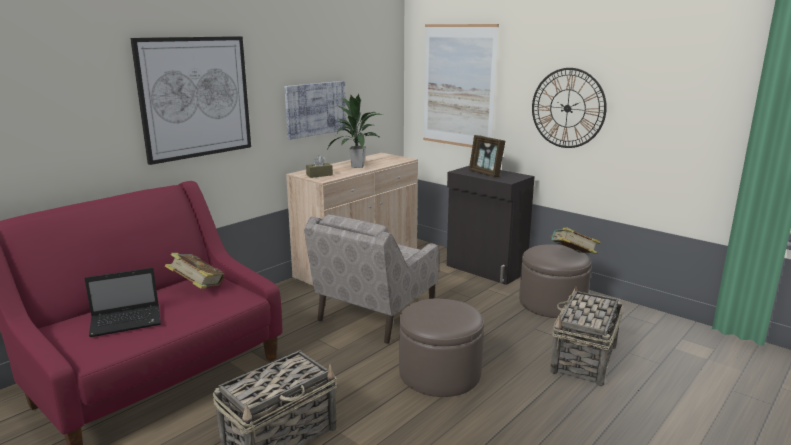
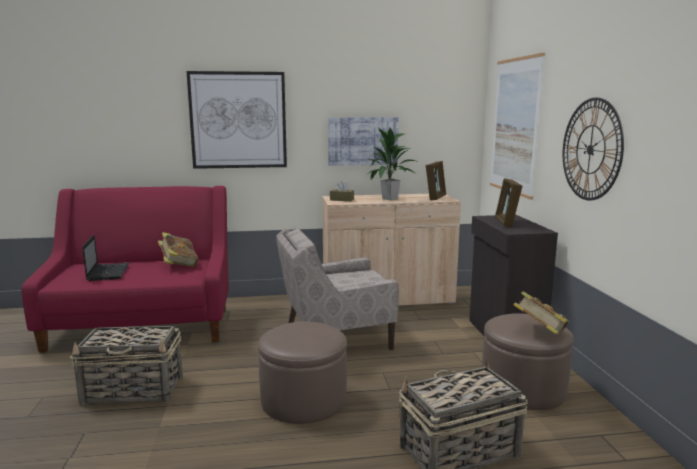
camera: 40 degrees right, 5 degrees down
(128, 322) = (108, 272): laptop -> laptop turned 120 degrees counterclockwise
(389, 158) = (435, 197): none -> picture frame

